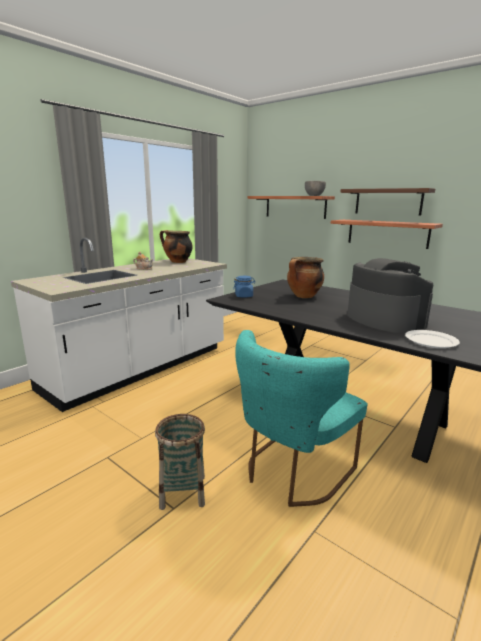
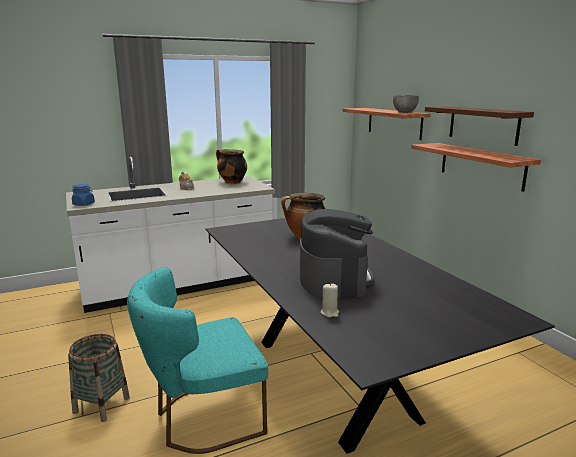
camera: 25 degrees right, 0 degrees up
(244, 296) = (246, 229): blue jar -> blue jar (84, 204)
(430, 341) = (330, 313): white plate -> beige candle

